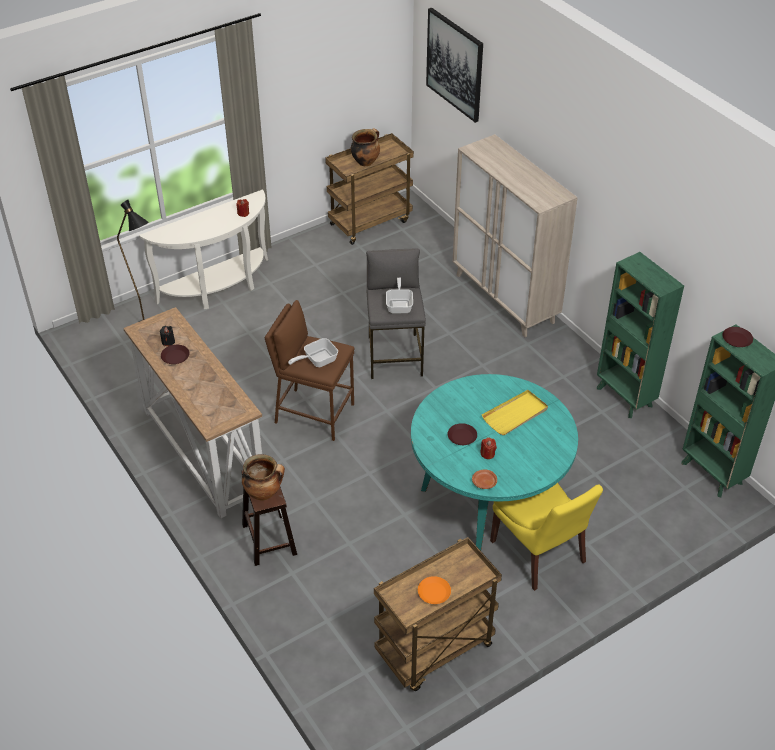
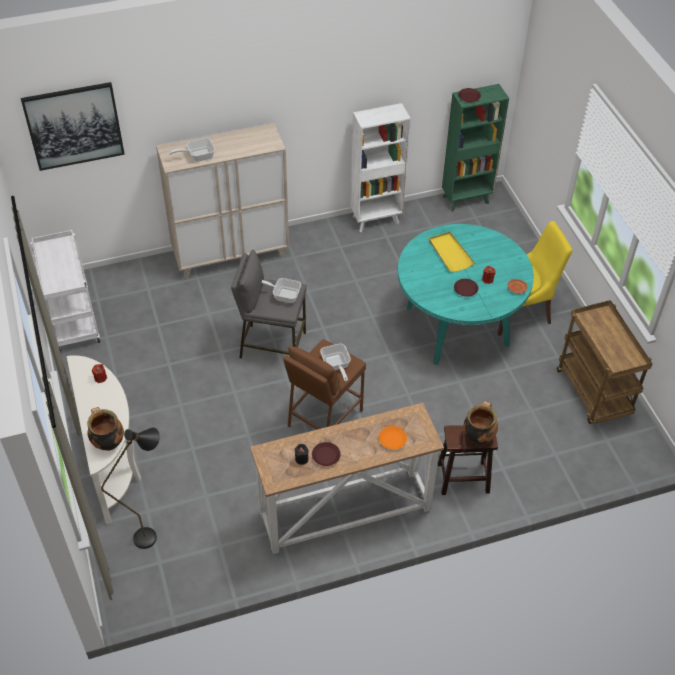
camera: 75 degrees left, 5 degrees up
(365, 161) = (61, 269): cooking pot -> cooking pot (107, 443)
(370, 222) = (72, 320): brown cart -> white cart
(434, 593) = (616, 343): orange plate -> orange plate (392, 439)
(493, 161) = (197, 156): none -> frying pan
(625, 398) = (376, 219): green bookcase -> white bookcase

